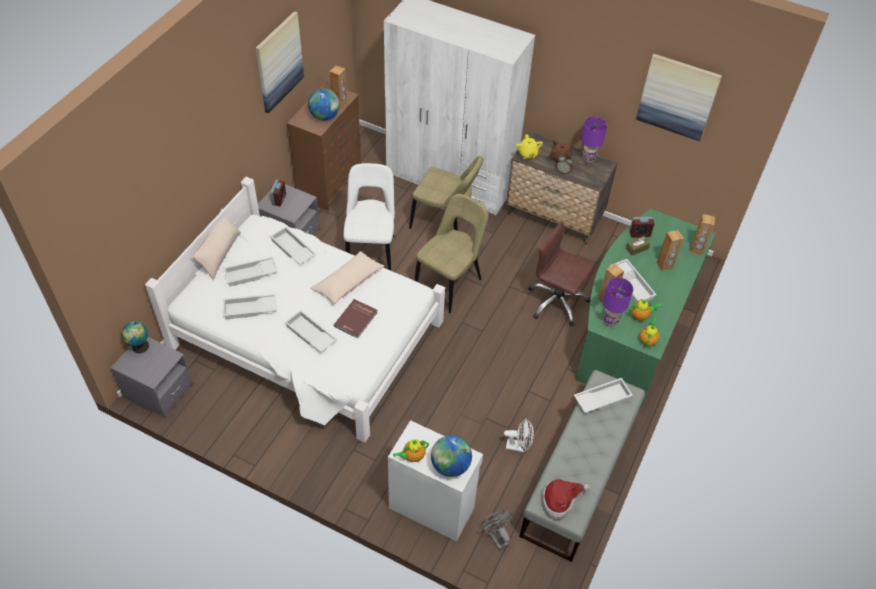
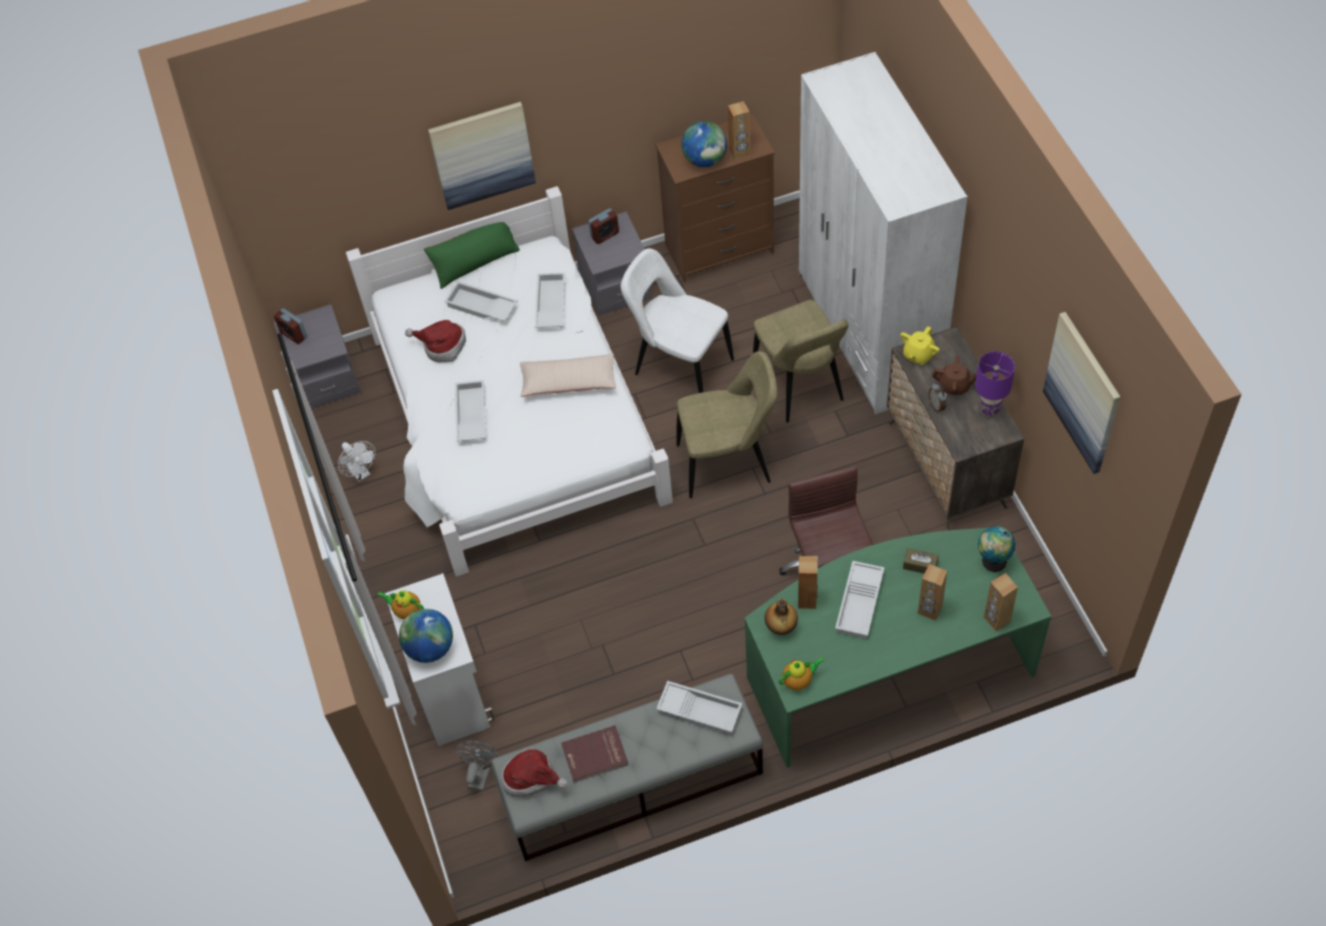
camera: 50 degrees right, 5 degrees up
(140, 347) = (316, 318): globe -> globe (992, 562)
(220, 254) = (475, 263): beige pillow -> green pillow
(249, 309) = (442, 346): white tray -> hat
(279, 62) = (652, 64): picture -> picture (482, 154)
(356, 320) = (532, 431): red book -> red book (595, 756)
(371, 252) = (679, 365): white chair -> white chair turned 105 degrees counterclockwise
(518, 446) = (603, 701): white fan -> white fan (361, 473)
(610, 321) = (780, 627): purple table lamp -> bottle
(639, 233) = (946, 549): alarm clock -> alarm clock (294, 334)
(640, 316) = (824, 647): teapot -> none

